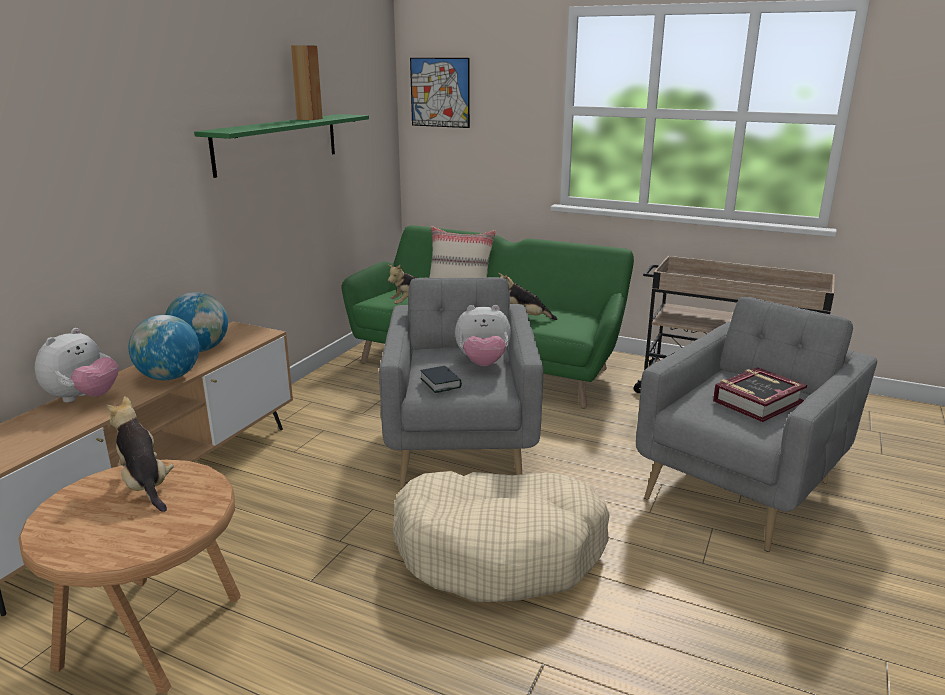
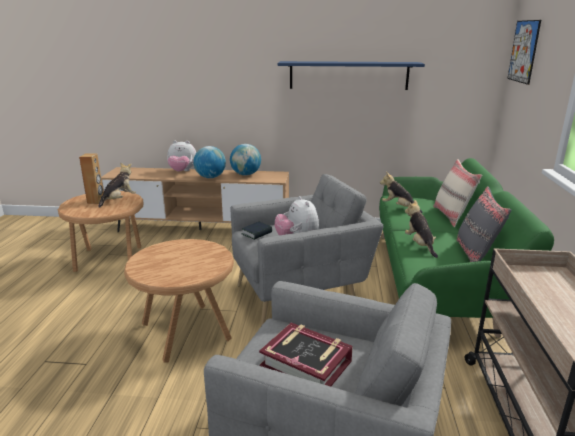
camera: 70 degrees right, 0 degrees up
(277, 143) = (348, 75): green shelf -> blue shelf
(310, 119) = (372, 62): brown speaker -> brown speaker (96, 201)
(500, 550) = (186, 331): beige dog bed -> brown side table
(557, 306) = (476, 255): none -> grey pillow

